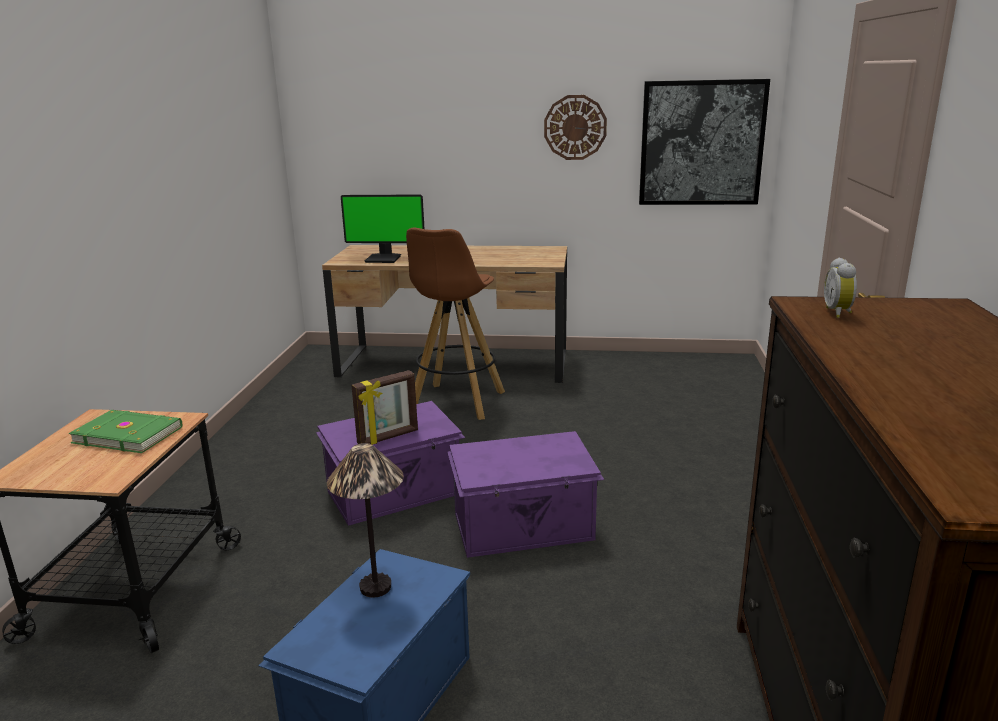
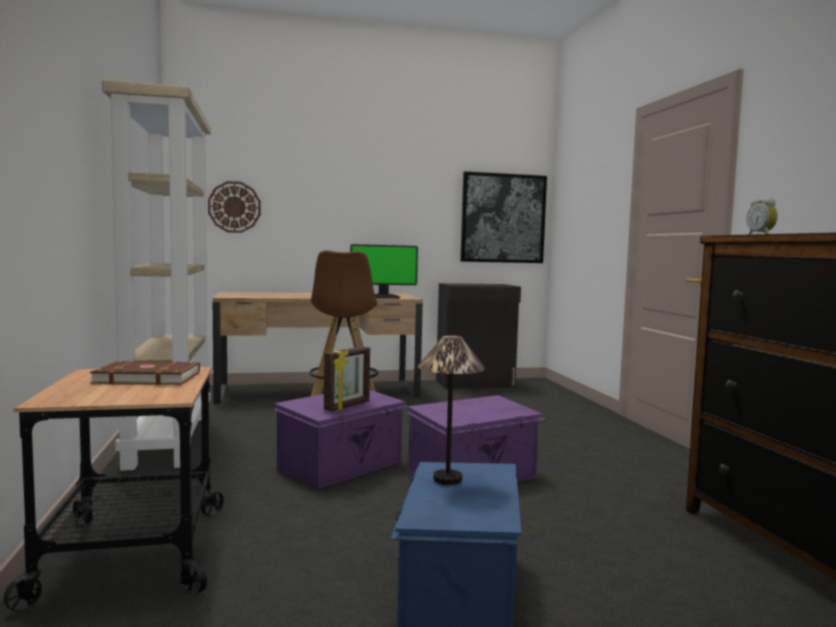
camera: 20 degrees left, 15 degrees down
(128, 434) = (147, 377): green book -> brown book
(258, 431) = (168, 439): none -> beige bookcase
(384, 258) = (265, 296): monitor -> monitor (385, 297)
(575, 127) = (413, 202): wall clock -> wall clock (234, 207)
(651, 361) = (476, 384): none -> black cabinet

